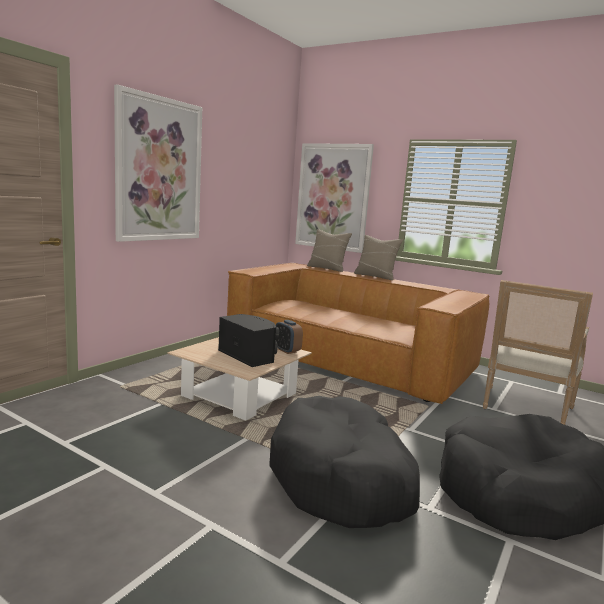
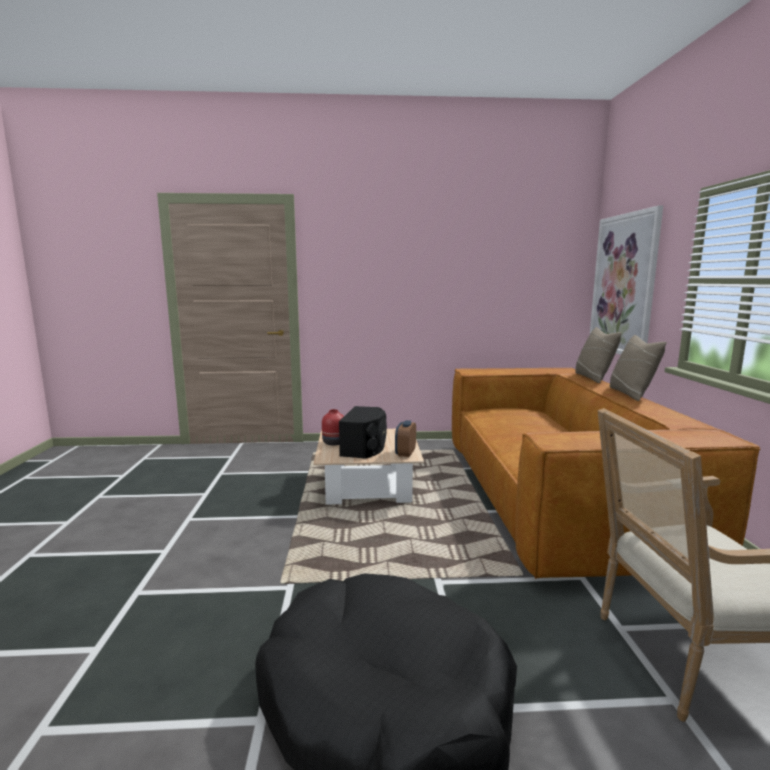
camera: 55 degrees right, 0 degrees up
(159, 170) = (381, 271): picture -> none
(215, 358) = (334, 442): none -> red vase
(342, 478) = (282, 576): black dog bed -> none

